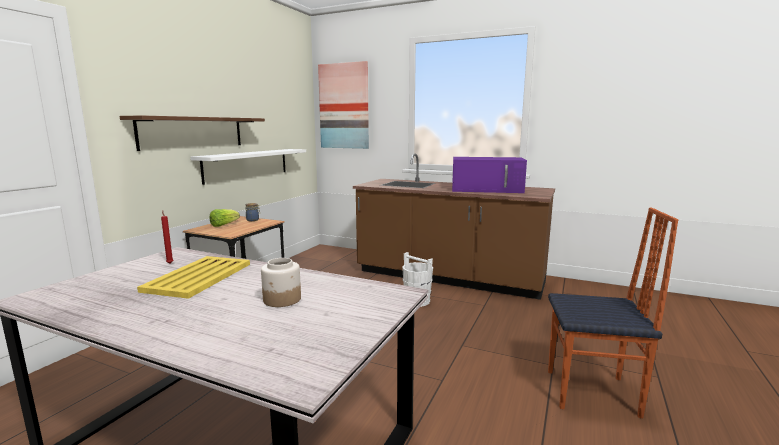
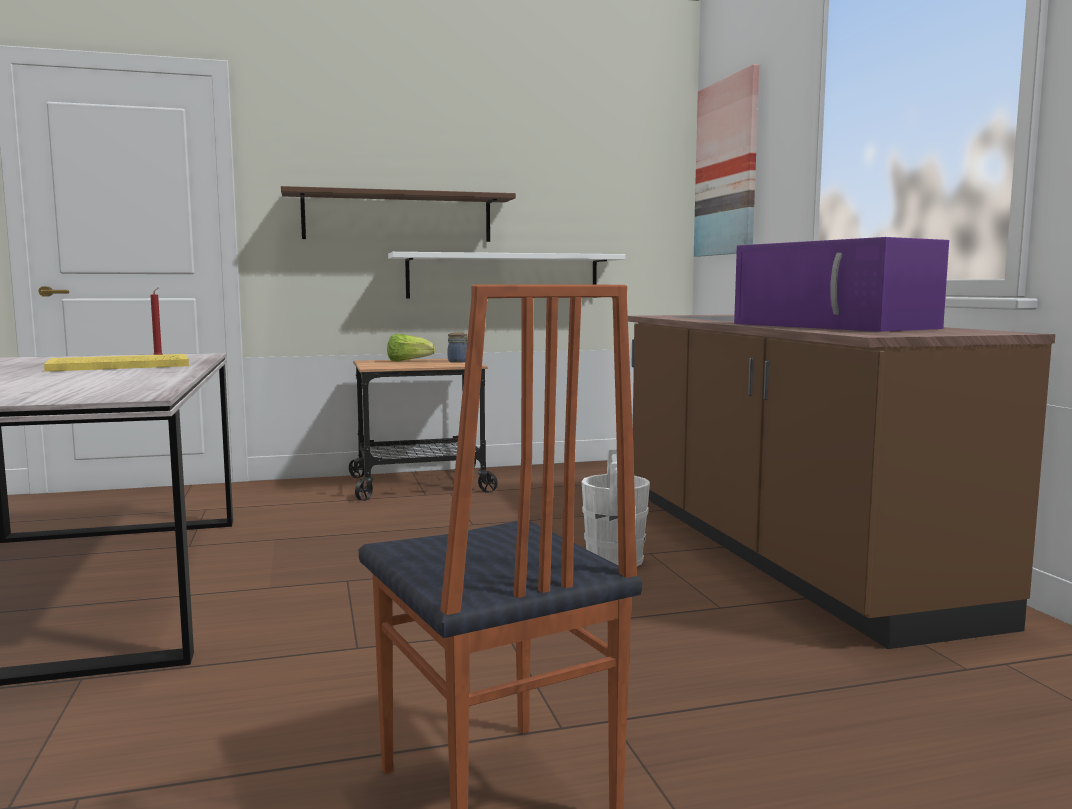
camera: 50 degrees right, 5 degrees down
(282, 300) = (65, 382): jar -> none

